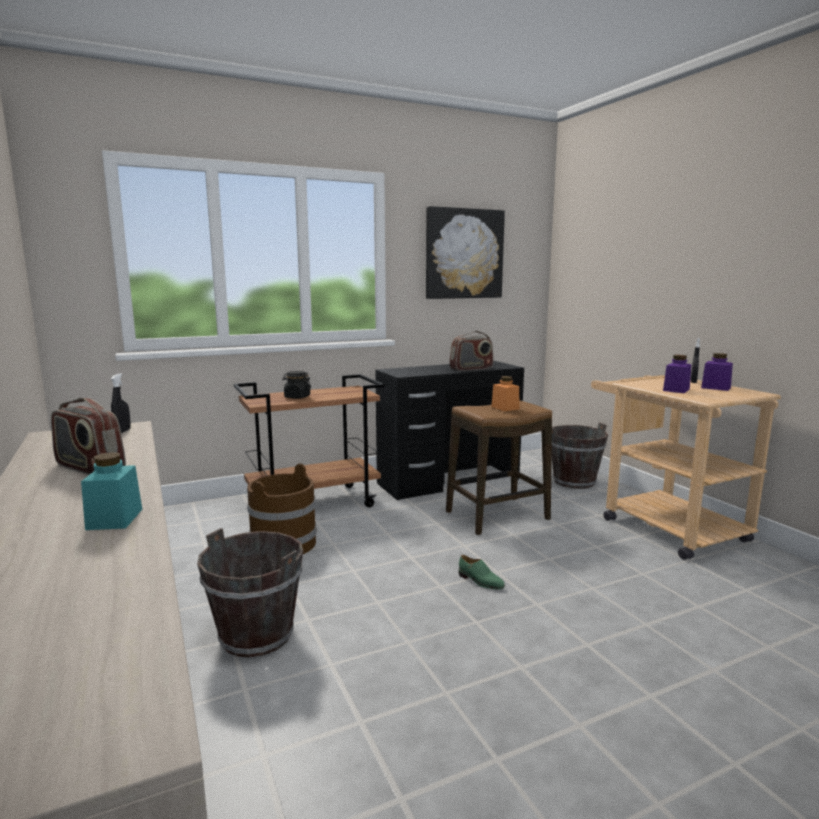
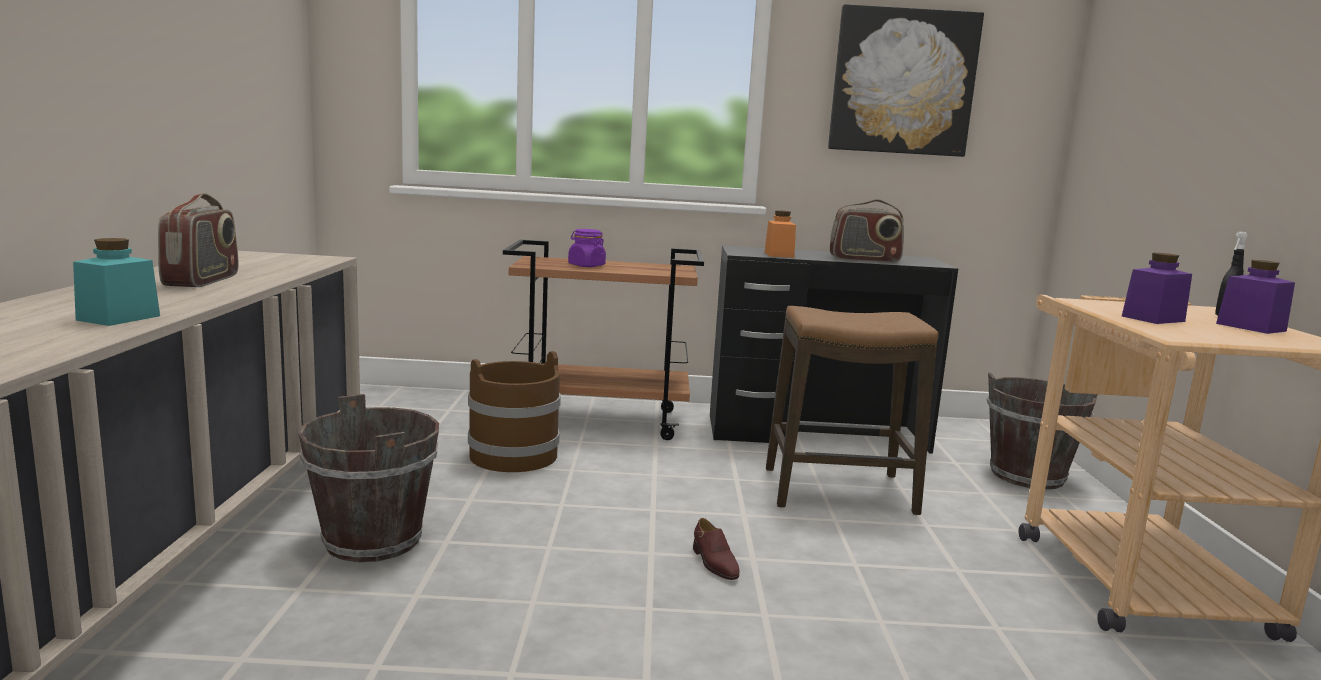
camera: 25 degrees right, 0 degrees up
(89, 468) = (202, 281): radio -> radio turned 150 degrees counterclockwise
(122, 431) = (306, 261): black spray bottle -> none
(297, 397) = (586, 265): black jar -> purple jar
(480, 581) = (714, 563): green shoe -> brown shoe
(505, 408) = (865, 318): orange jar -> orange jar (779, 255)

